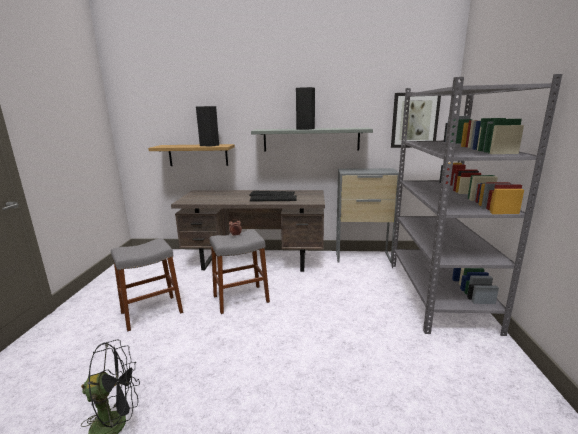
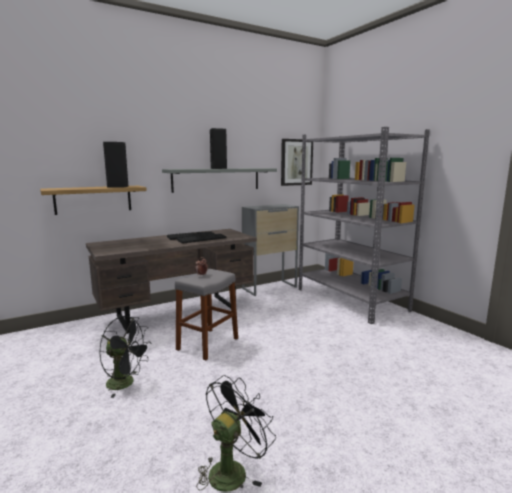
camera: 35 degrees left, 5 degrees down
(152, 312) = (126, 383): grey stool -> black fan

